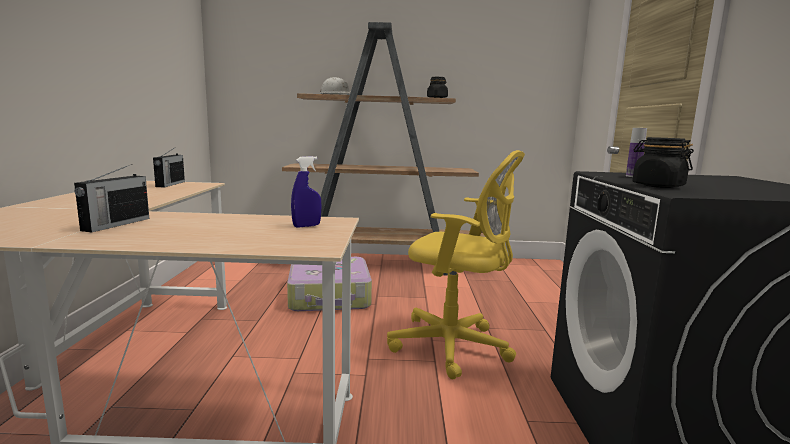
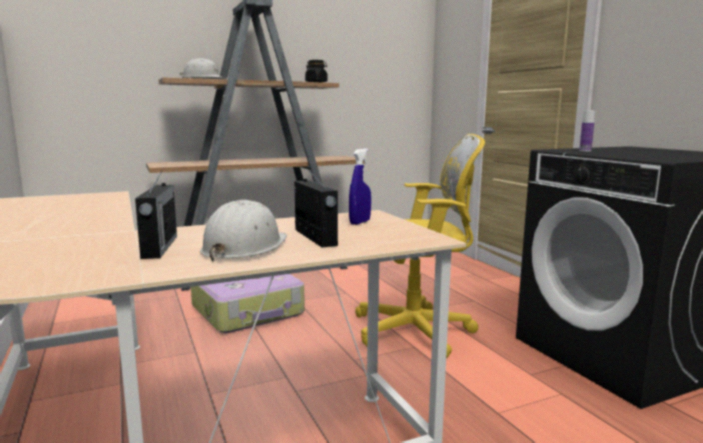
camera: 25 degrees left, 0 degrees up
(163, 233) = (244, 247): none -> white hard hat
(170, 184) = (65, 199): radio -> radio (315, 237)
(657, 186) = (632, 156): black jar -> none

